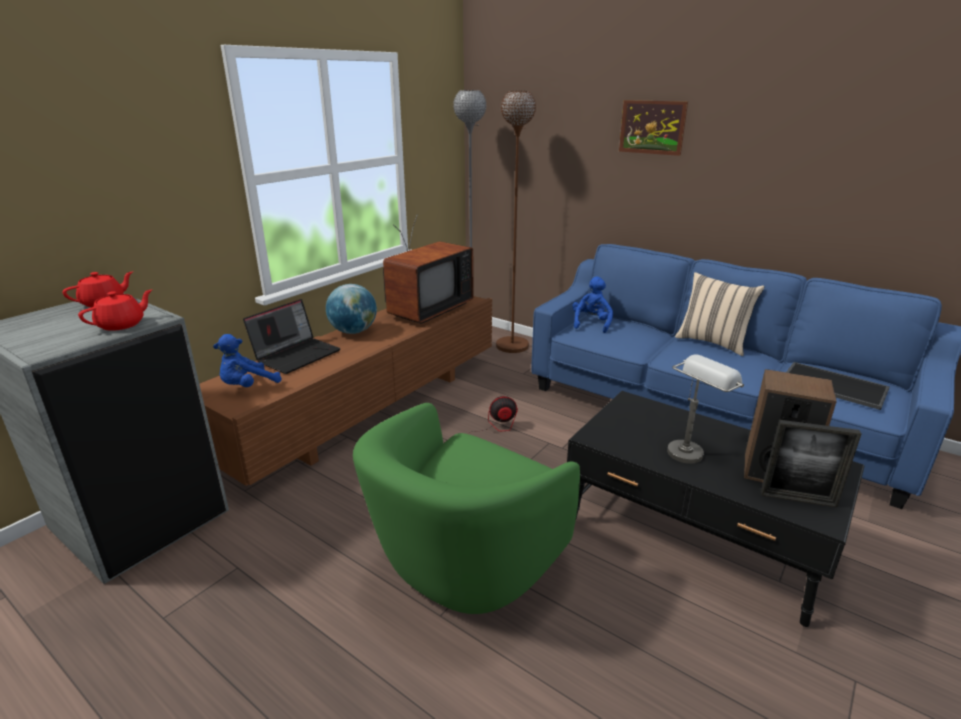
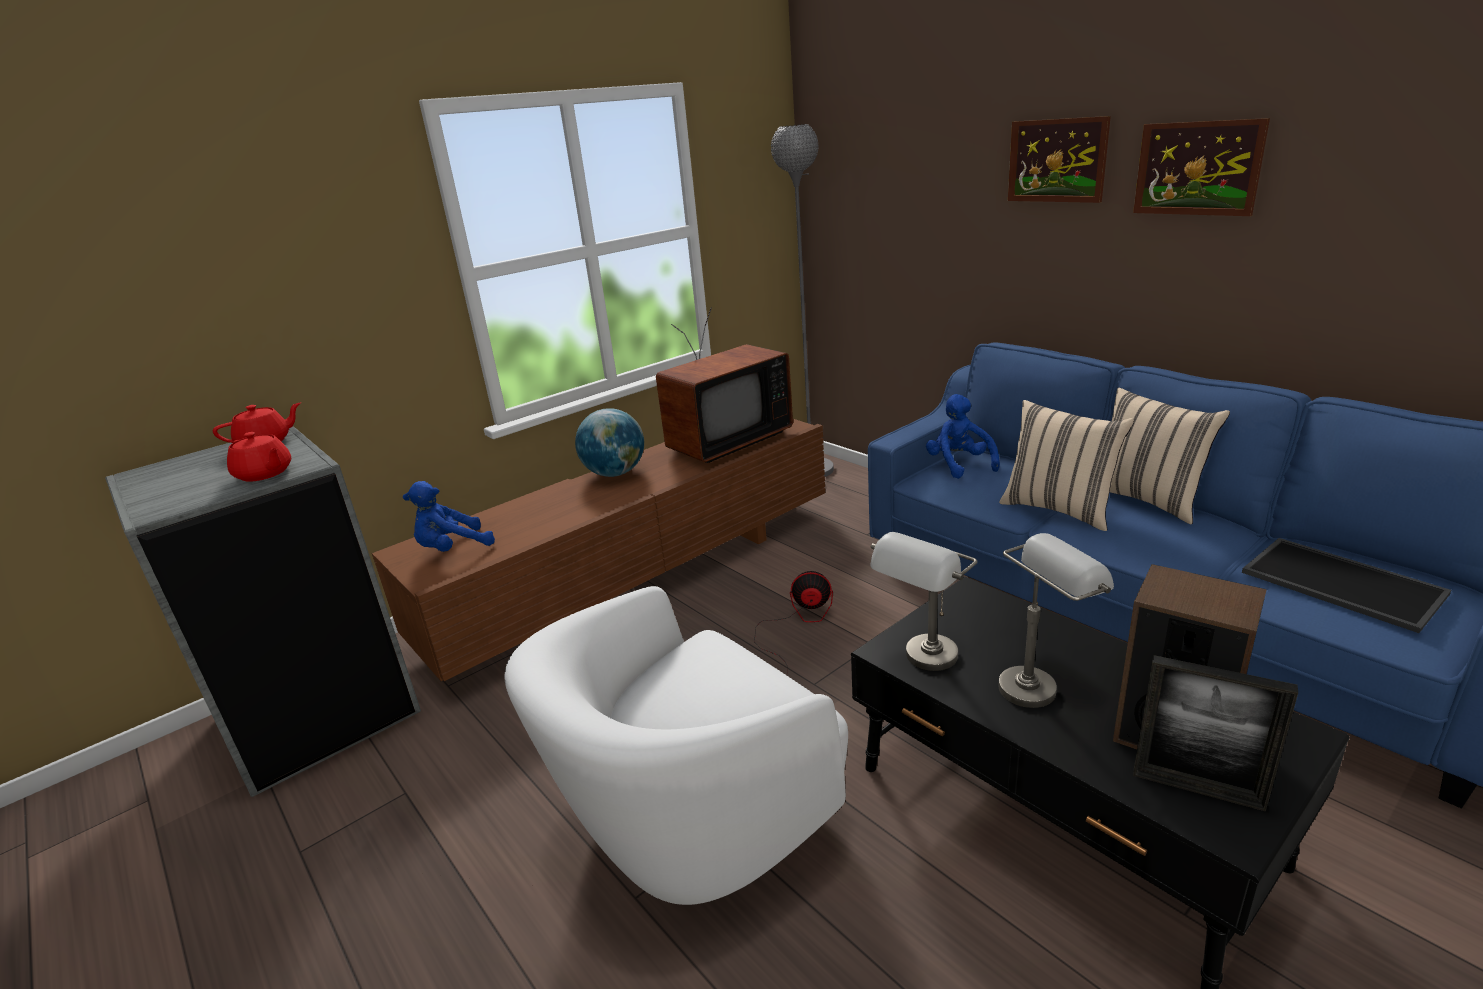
camera: 15 degrees right, 0 degrees up
(122, 324) = (264, 474): red teapot -> red teapot turned 75 degrees clockwise
(297, 355) = (530, 505): laptop -> none
(466, 564) = (694, 823): green armchair -> white armchair
(512, 346) = (864, 491): brown floor lamp -> none
(591, 323) = (959, 465): blue plush toy -> blue plush toy turned 45 degrees counterclockwise
(617, 443) = (923, 664): none -> grey table lamp
(663, 349) = (1059, 509): none -> beige pillow
(741, 138) = (1197, 168): none -> picture

